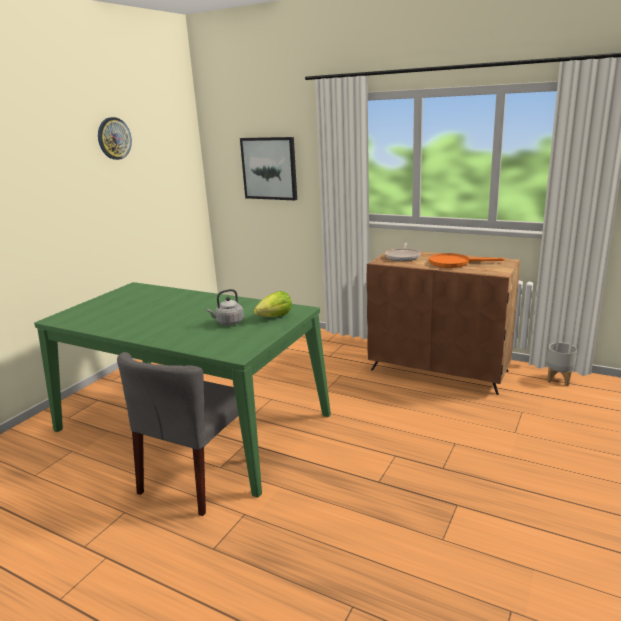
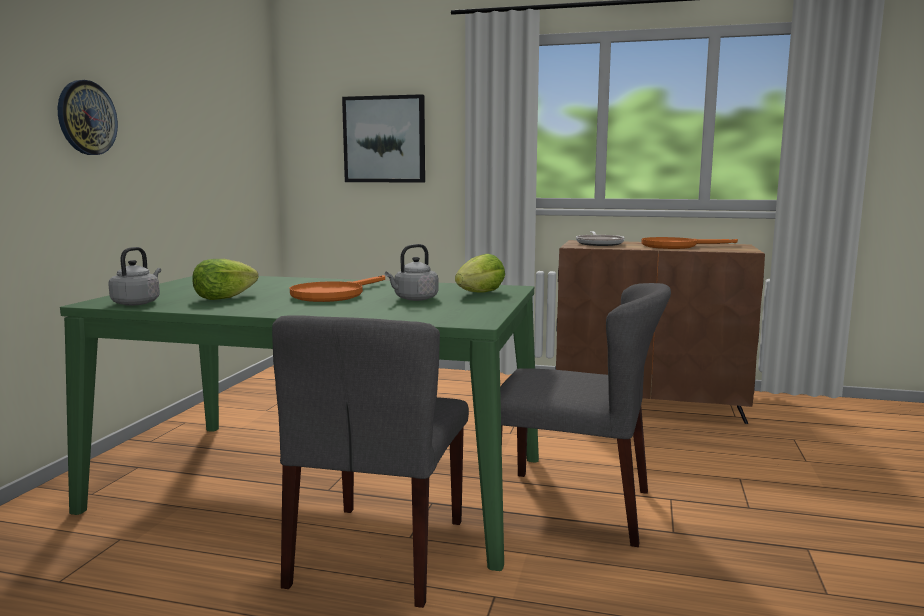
camera: 15 degrees left, 10 degrees down
(74, 320) = (138, 303): none -> grey kettle
(114, 138) = (173, 62): wall clock -> wall clock (86, 118)
(123, 316) = (223, 298): none -> lettuce
(186, 314) = (333, 294): none -> orange frying pan
(329, 455) = (574, 506): none -> grey chair
(559, 379) = (807, 405): grey planter -> none

